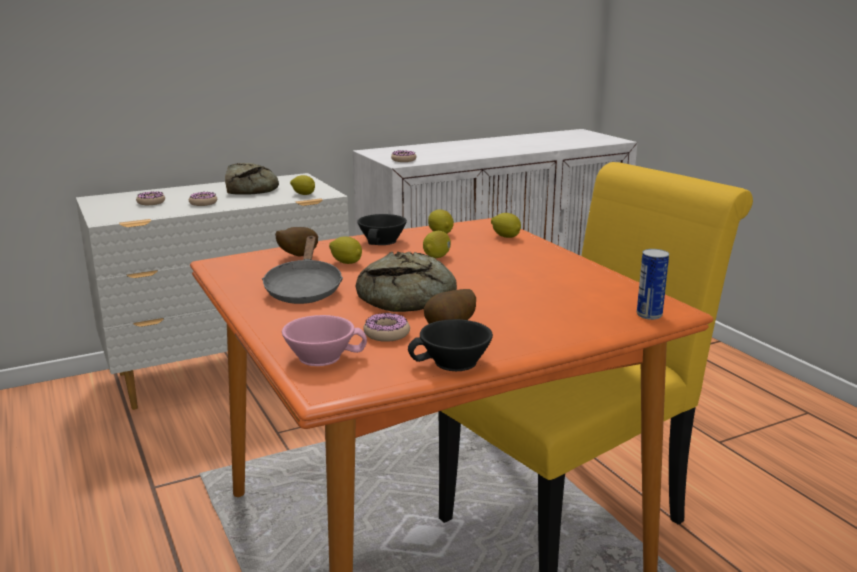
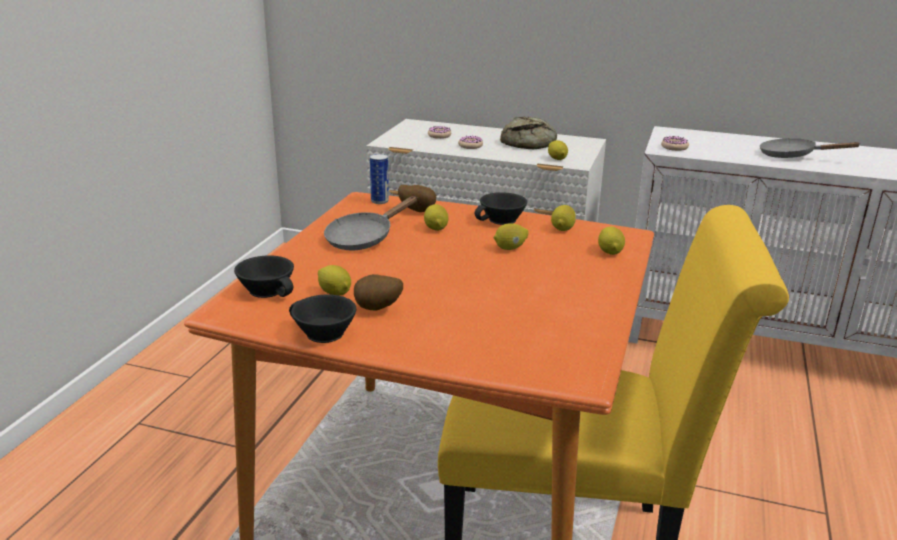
camera: 45 degrees right, 5 degrees up
(322, 355) = (269, 290): pink cup -> black cup
(387, 334) = (335, 293): donut -> lemon
(410, 297) = (412, 273): bread -> none
(487, 149) = (792, 156): none -> grey frying pan
(649, 315) = (548, 372): can -> can (379, 201)

